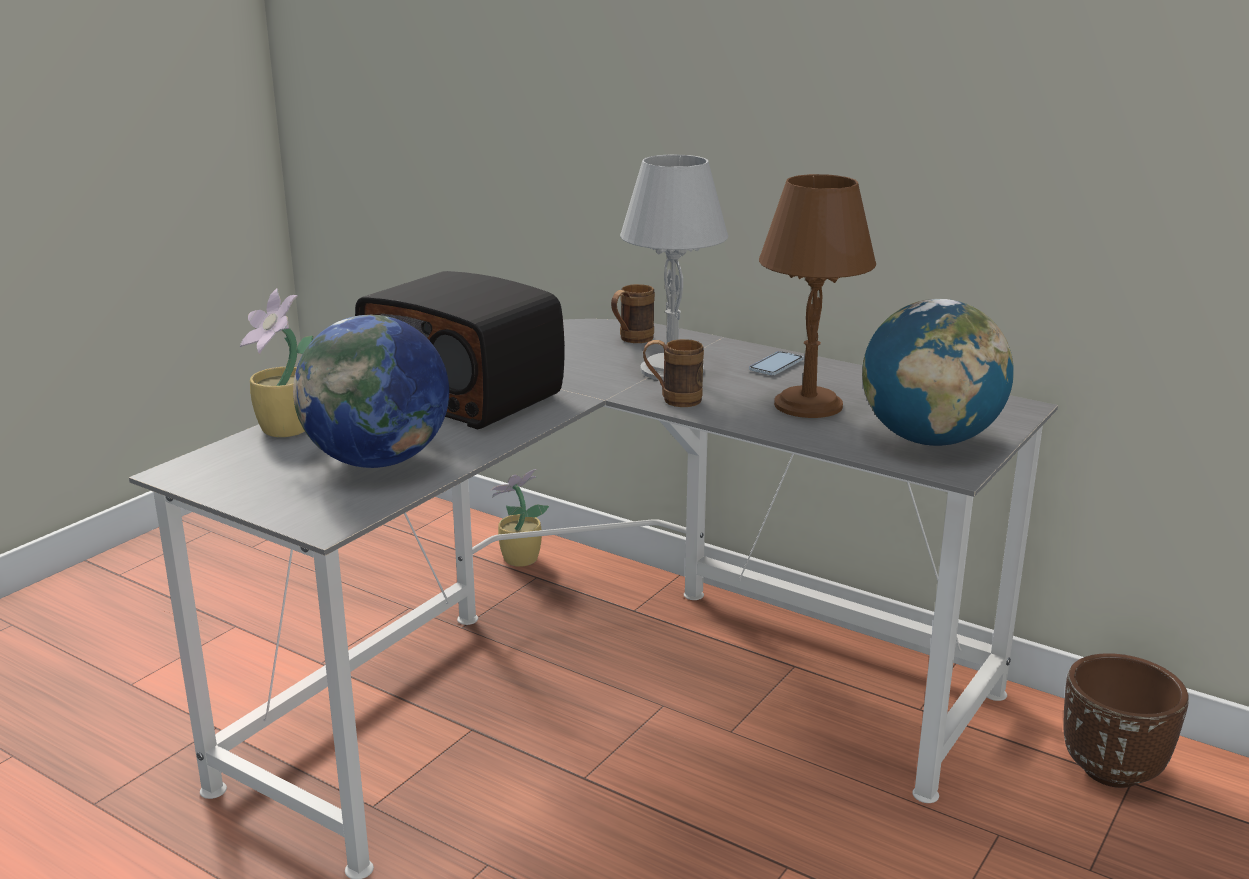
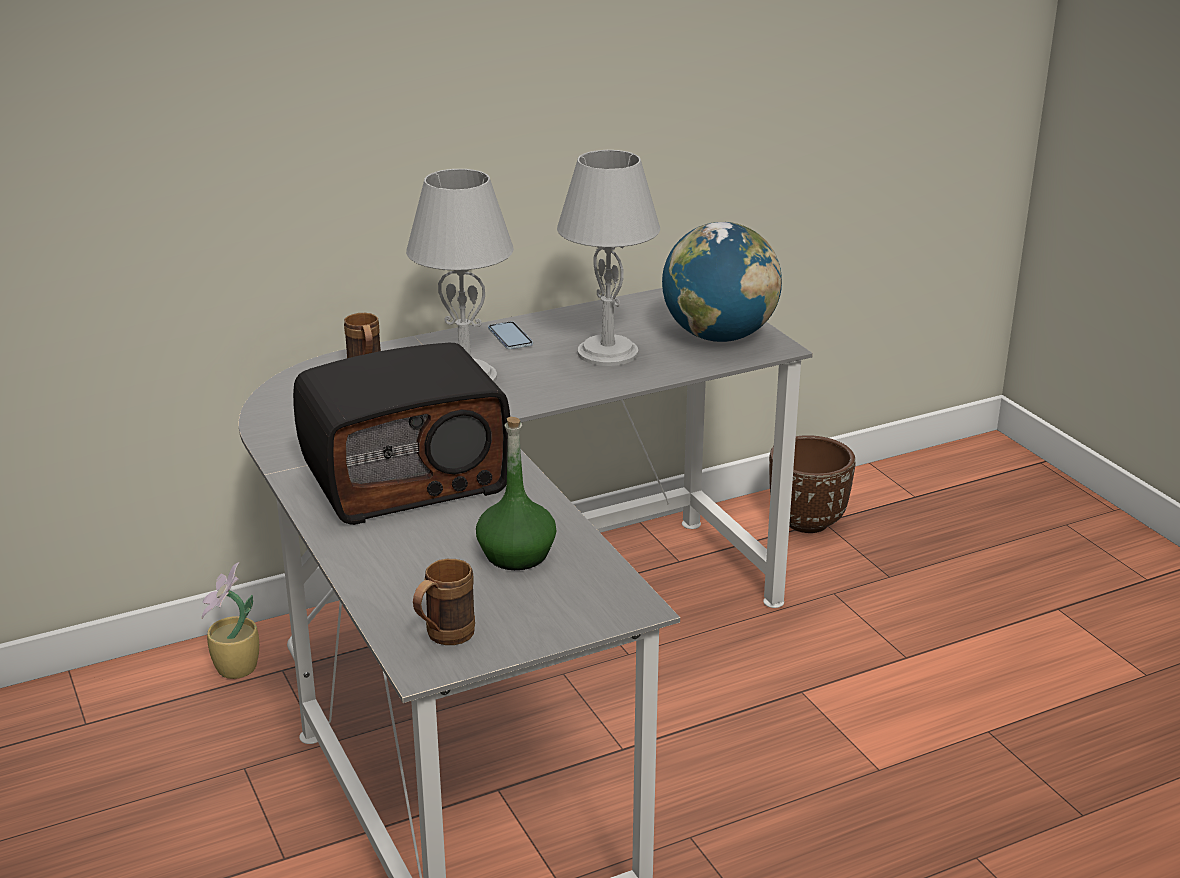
camera: 60 degrees left, 5 degrees up
(286, 430) = (383, 587): potted plant -> none
(378, 461) = (517, 554): globe -> green bottle
(672, 400) = (533, 397): brown mug -> brown mug (443, 638)
(808, 405) = (608, 352): brown table lamp -> grey table lamp

